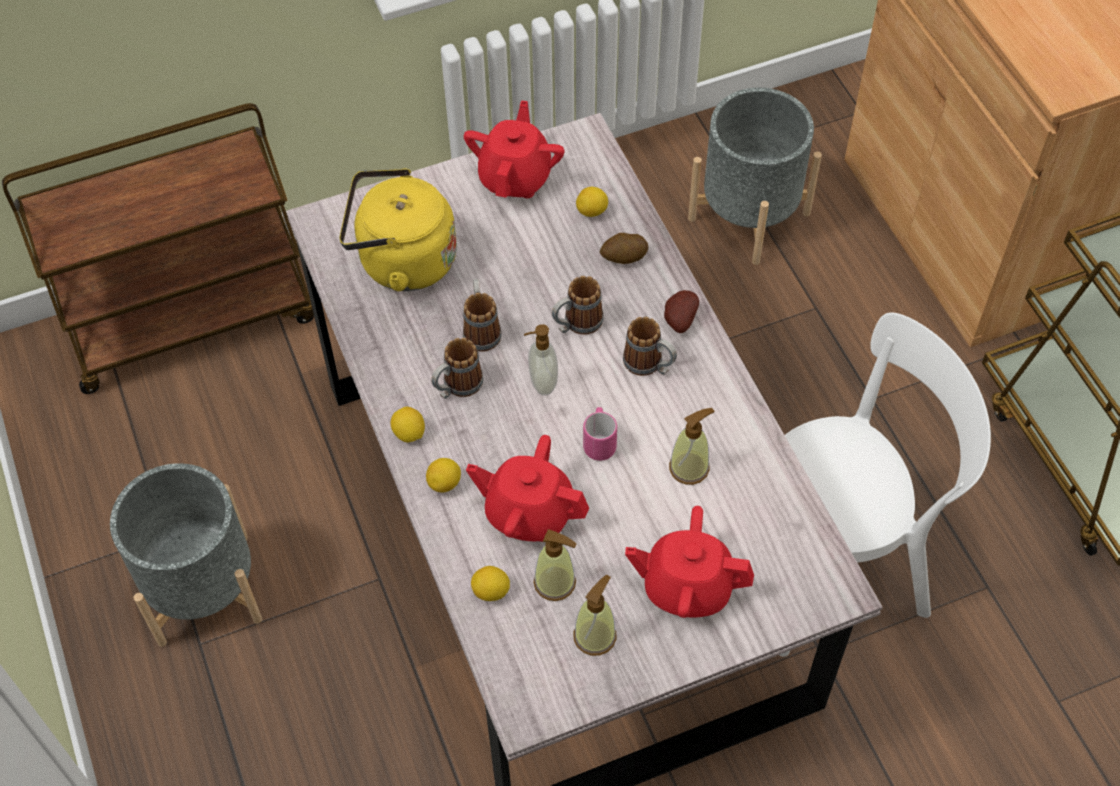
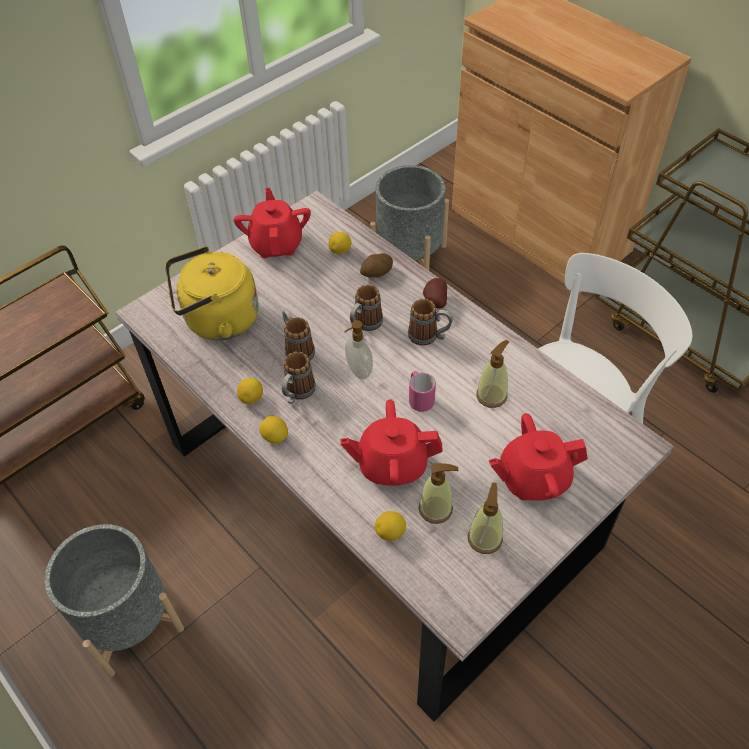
camera: 20 degrees left, 5 degrees down
(444, 483) = (318, 464): lemon -> lemon (252, 398)

